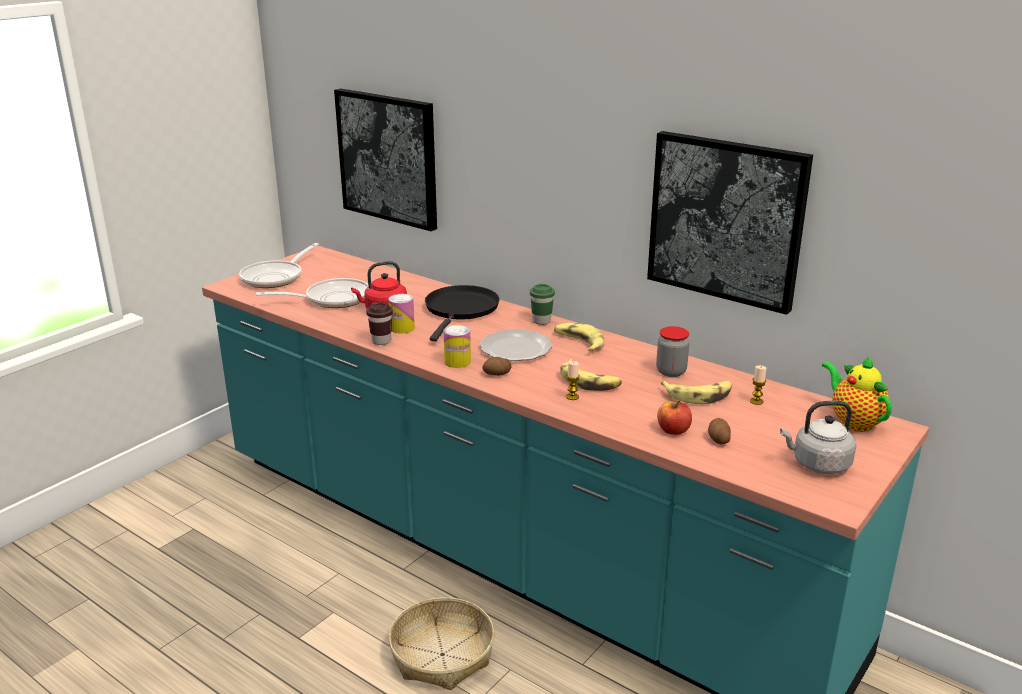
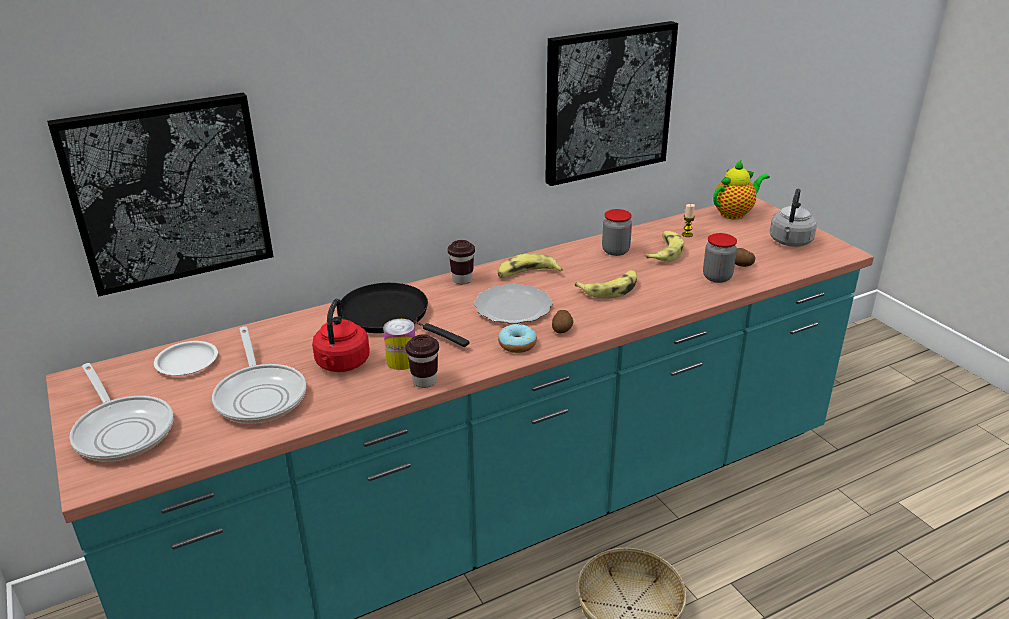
camera: 65 degrees left, 5 degrees up
(332, 299) = (260, 395): frying pan -> frying pan turned 150 degrees clockwise
(354, 271) = (187, 362): none -> white plate
(457, 362) = (517, 345): can -> donut
(541, 321) = (462, 280): green cup -> brown cup
(572, 397) = (633, 304): candle -> none
(673, 430) = (717, 277): apple -> jar
(853, 421) = (735, 213): teapot -> teapot turned 150 degrees clockwise

